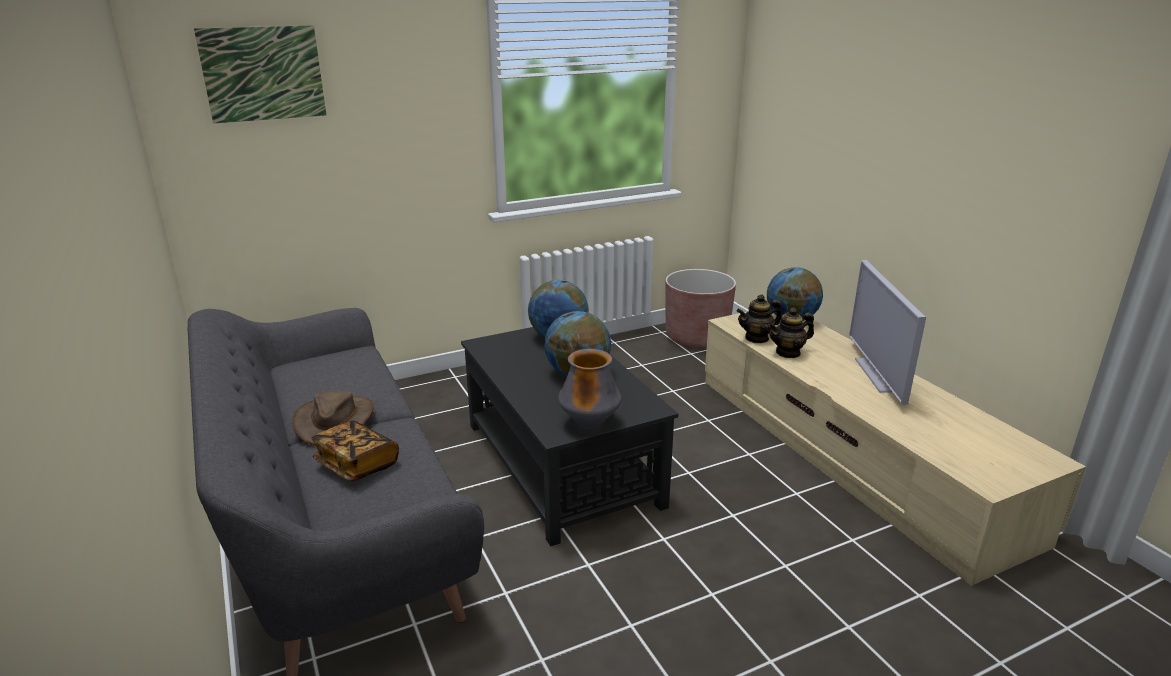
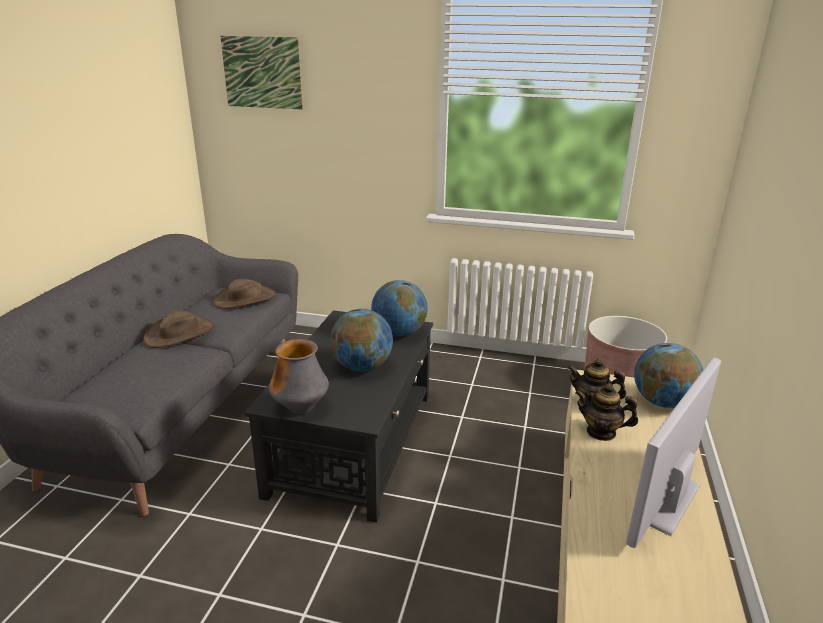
camera: 40 degrees right, 0 degrees up
(343, 363) = (246, 299): none -> brown hat
(357, 464) = (140, 367): book -> none

